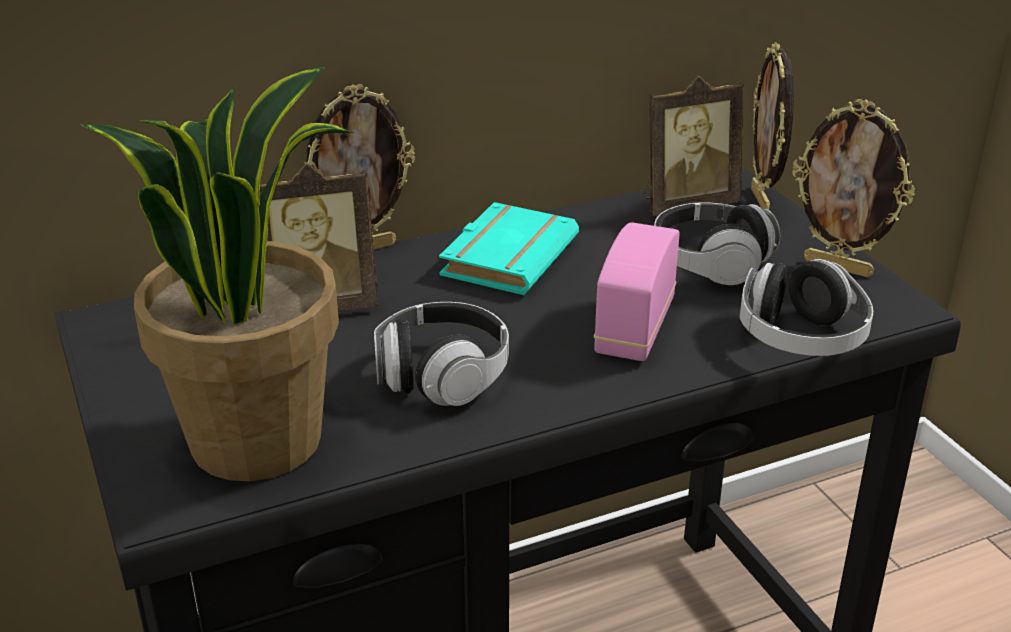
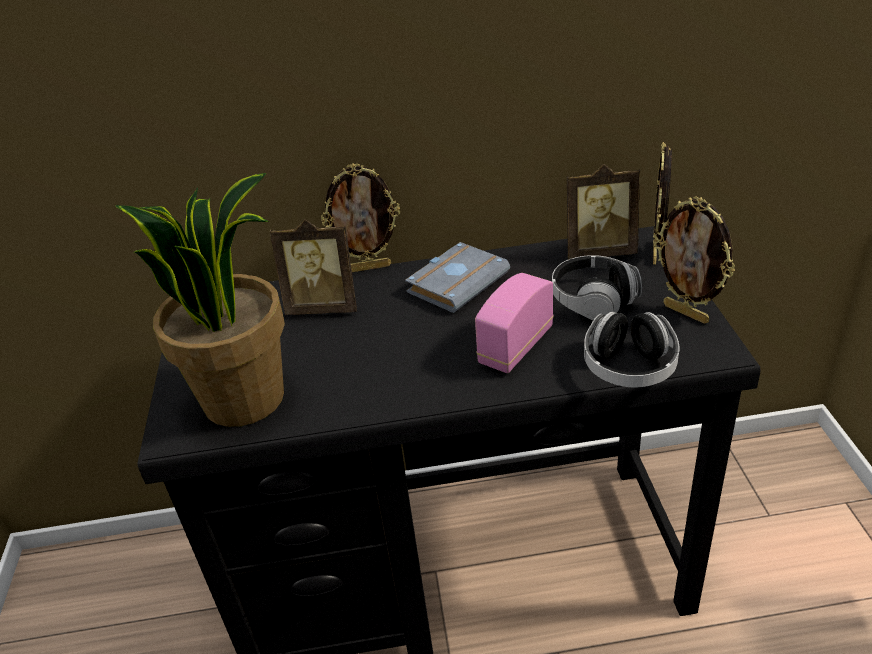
camera: 20 degrees right, 5 degrees up
(442, 376) = (374, 367): headphones -> none
(506, 256) = (457, 281): turquoise book -> grey book

